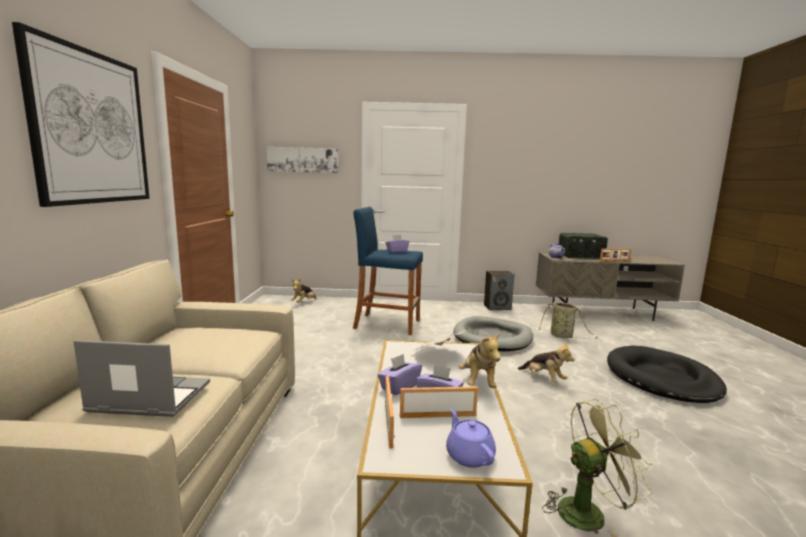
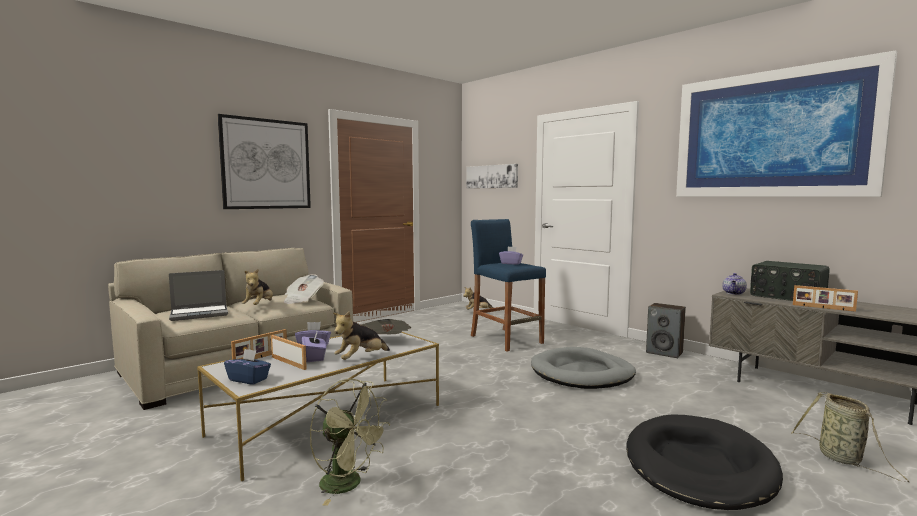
camera: 45 degrees right, 5 degrees down
(148, 398) = (200, 314): laptop -> laptop turned 105 degrees clockwise
(236, 333) = (302, 300): none -> newspaper
(469, 455) = (248, 379): purple teapot -> blue tissue box
(543, 379) = (544, 414): plush toy -> plush toy (259, 306)
(563, 336) = (675, 395): basket -> basket (843, 459)
(564, 145) = (772, 134): none -> picture

